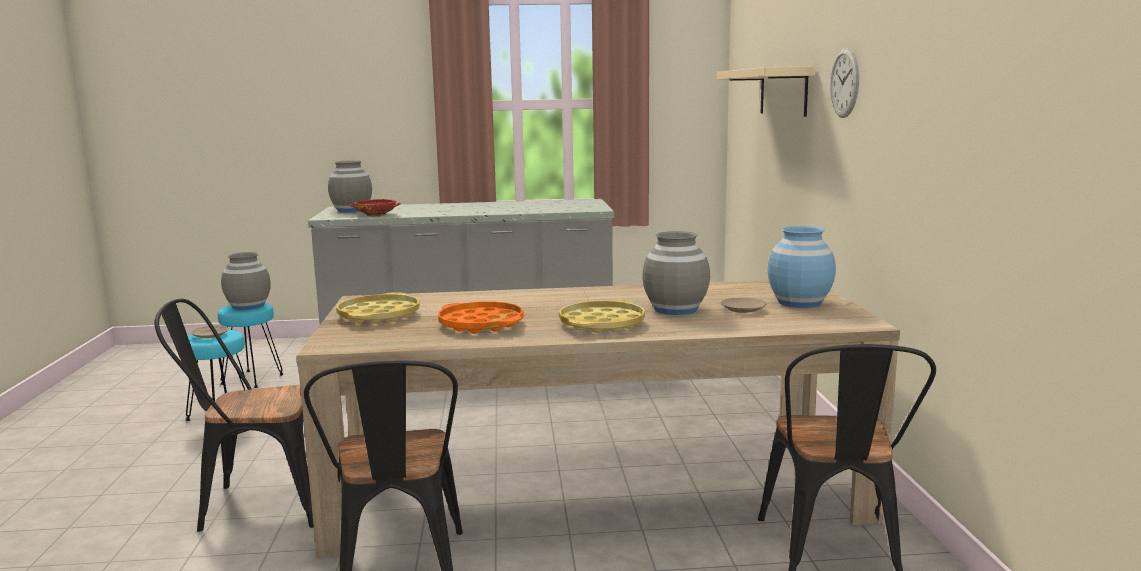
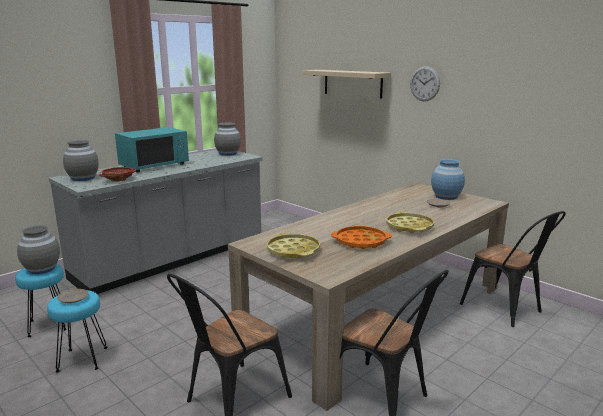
camera: 40 degrees left, 5 degrees up
(456, 206) = (154, 165): none -> turquoise microwave
(676, 309) = (414, 211): grey vase -> grey vase (228, 153)

